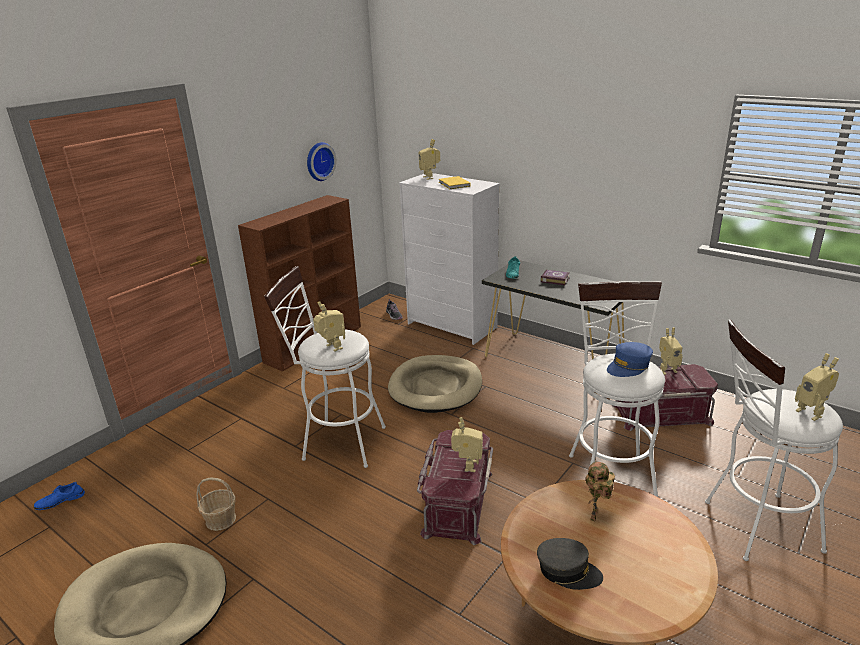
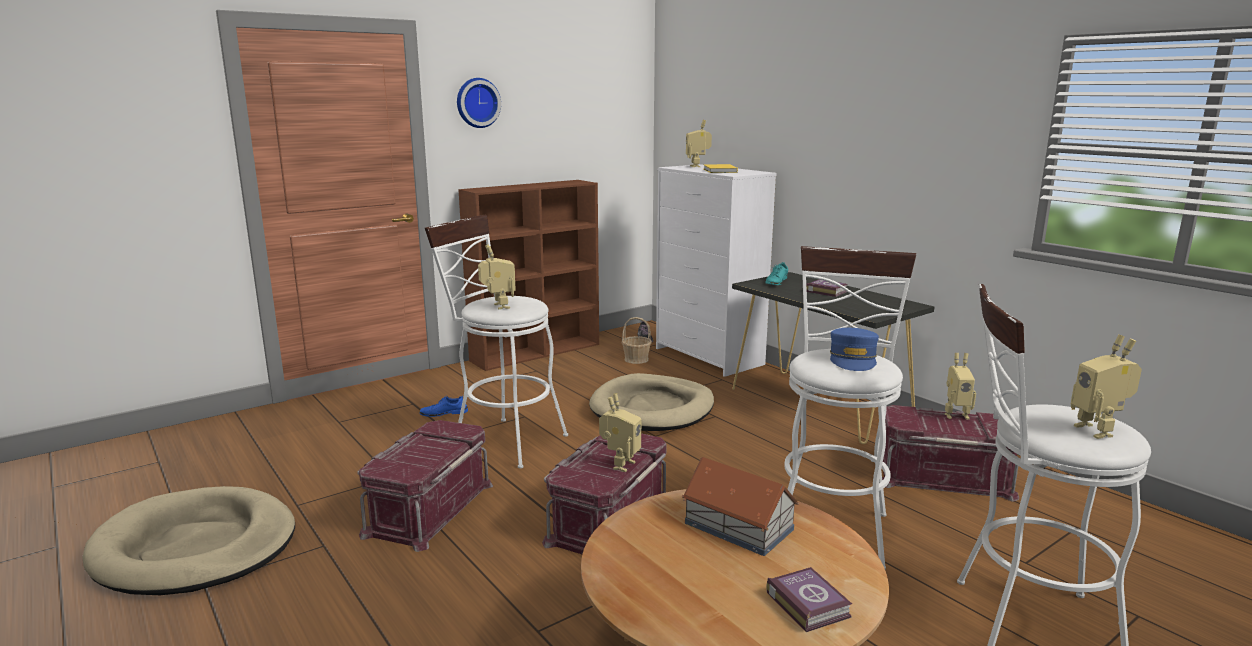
camera: 15 degrees right, 10 degrees down
(60, 501) = (185, 442): blue shoe -> blue shoe (444, 413)
(220, 519) = (328, 486): basket -> basket (636, 359)
(316, 522) = (428, 508): none -> red storage box
(319, 161) = (571, 138): wall clock -> wall clock (477, 103)
(568, 571) = (661, 572): grey cap -> none
(595, 517) = (739, 527): toy robot -> toy house
(628, 366) = (853, 359): blue cap -> blue cap turned 60 degrees counterclockwise
(671, 574) = (807, 603): none -> book

